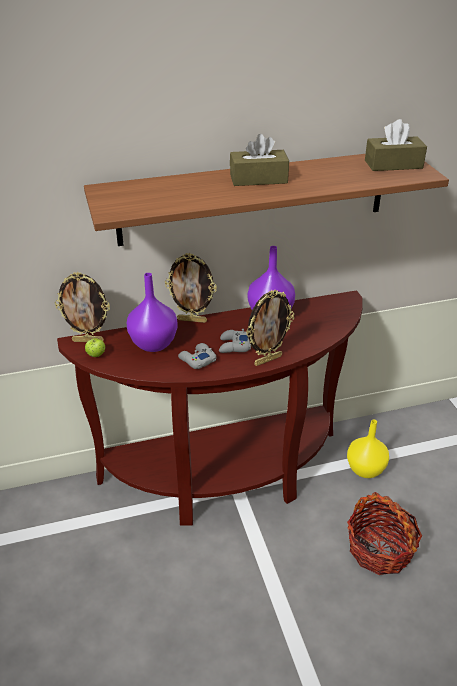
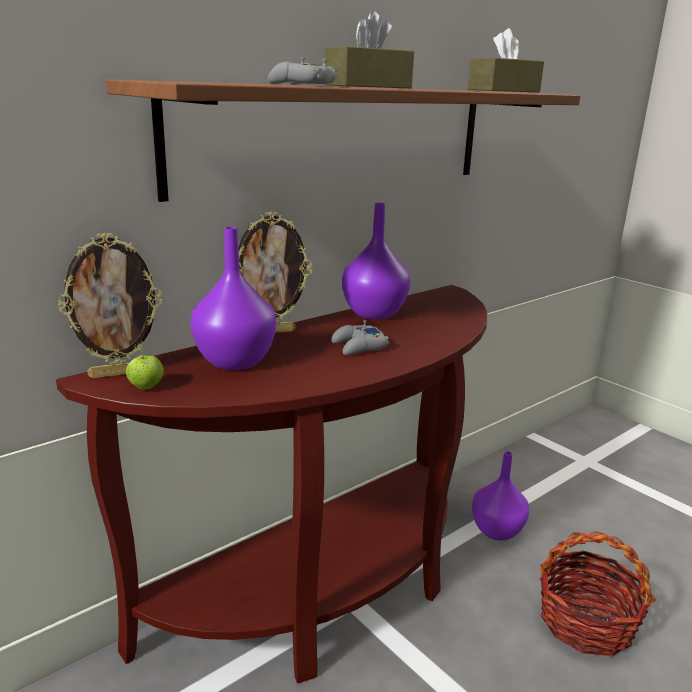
camera: 25 degrees left, 15 degrees down
(197, 360) = (319, 367): grey game controller -> grey game controller (302, 85)
(267, 360) = (419, 353): picture frame -> none
(365, 470) = (497, 531): yellow vase -> purple vase

